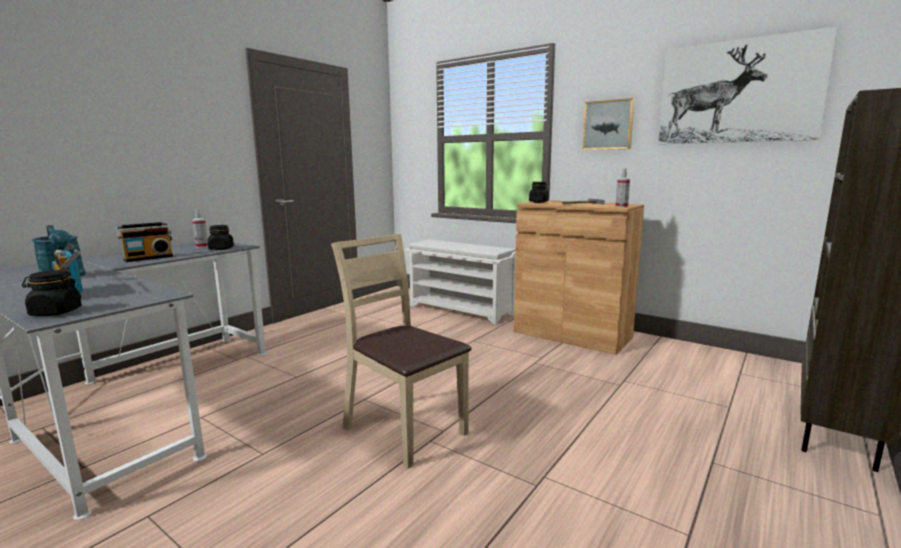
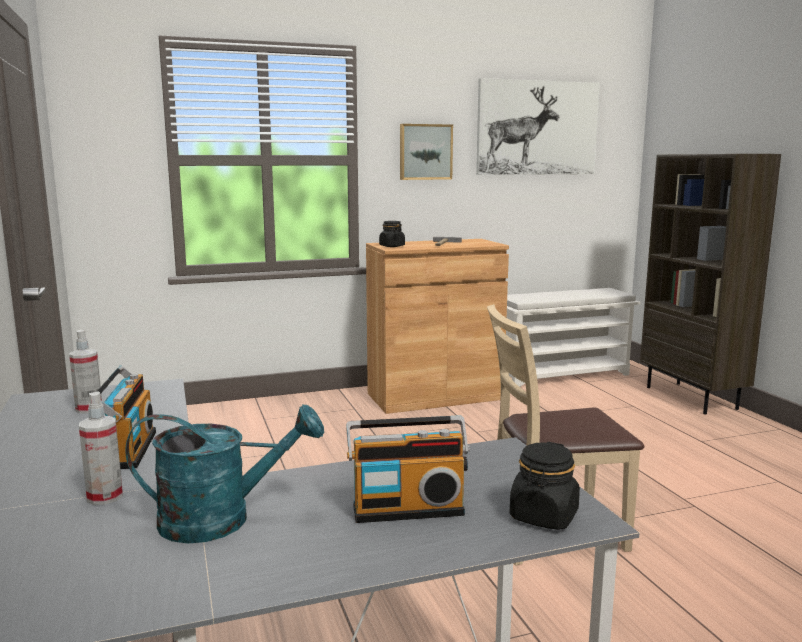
camera: 55 degrees left, 0 degrees up
(221, 249) = (152, 399): black jar -> none
(462, 310) = (272, 413): white shoe rack -> white shoe rack (562, 374)
(621, 206) = (493, 243): spray bottle -> spray bottle (105, 496)

